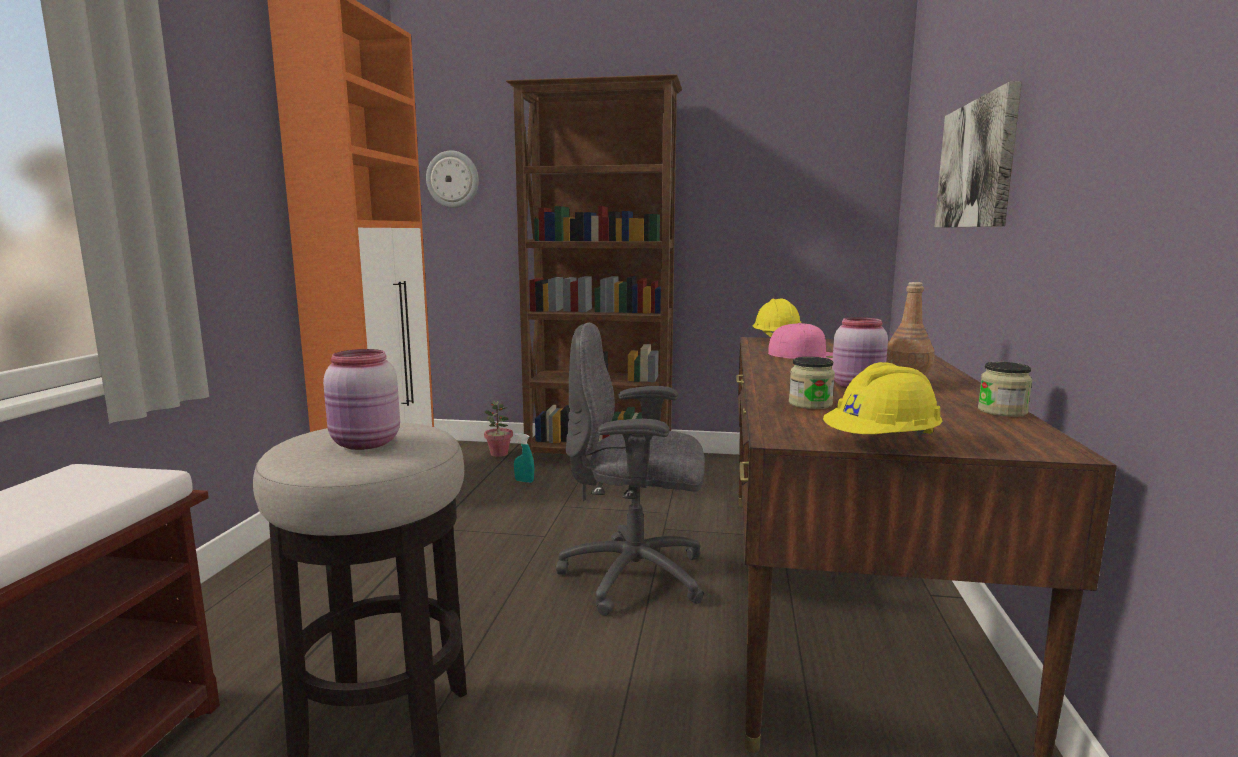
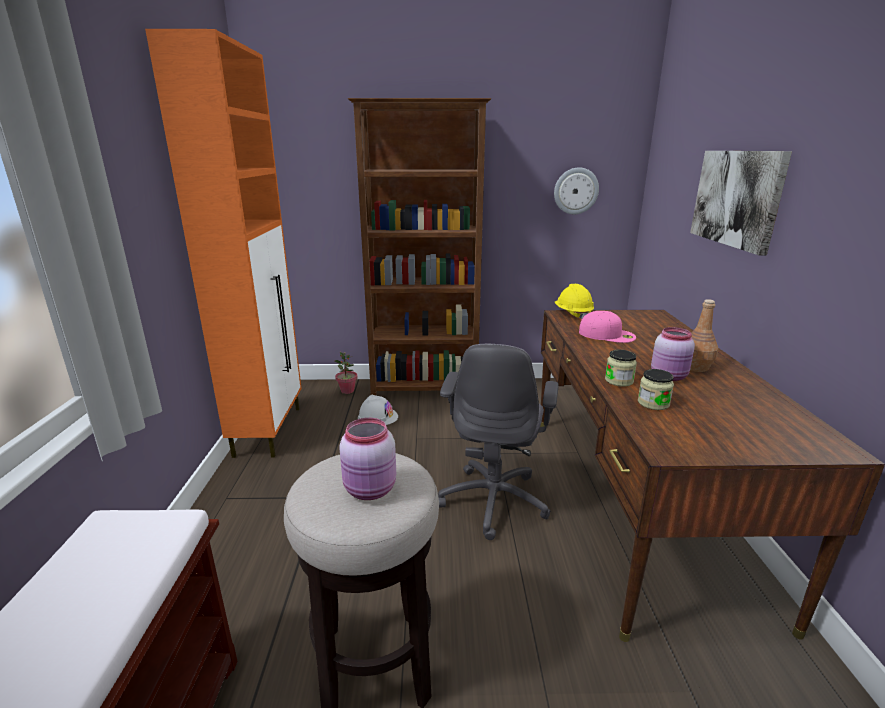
camera: 10 degrees left, 10 degrees up
(453, 179) = (294, 174): wall clock -> wall clock (576, 191)
(524, 481) = (377, 417): turquoise spray bottle -> white hard hat
(636, 577) = (494, 500): grey office chair -> grey office chair turned 75 degrees counterclockwise
(881, 443) = (732, 452): yellow hard hat -> none
(1002, 411) = (779, 402): jar -> jar (619, 381)

